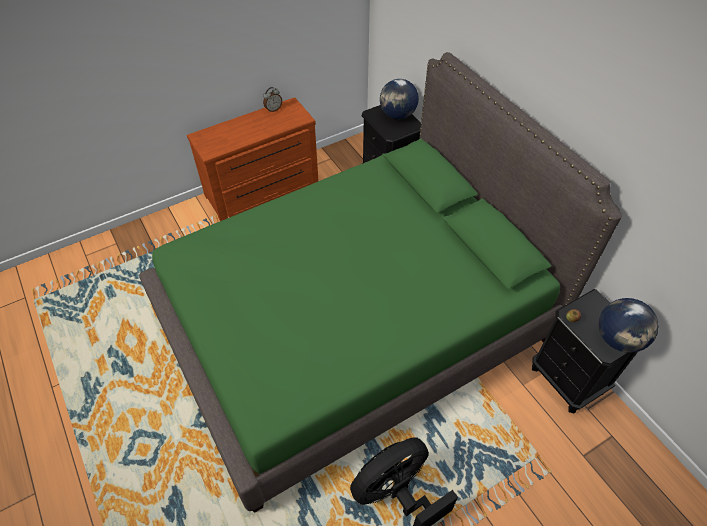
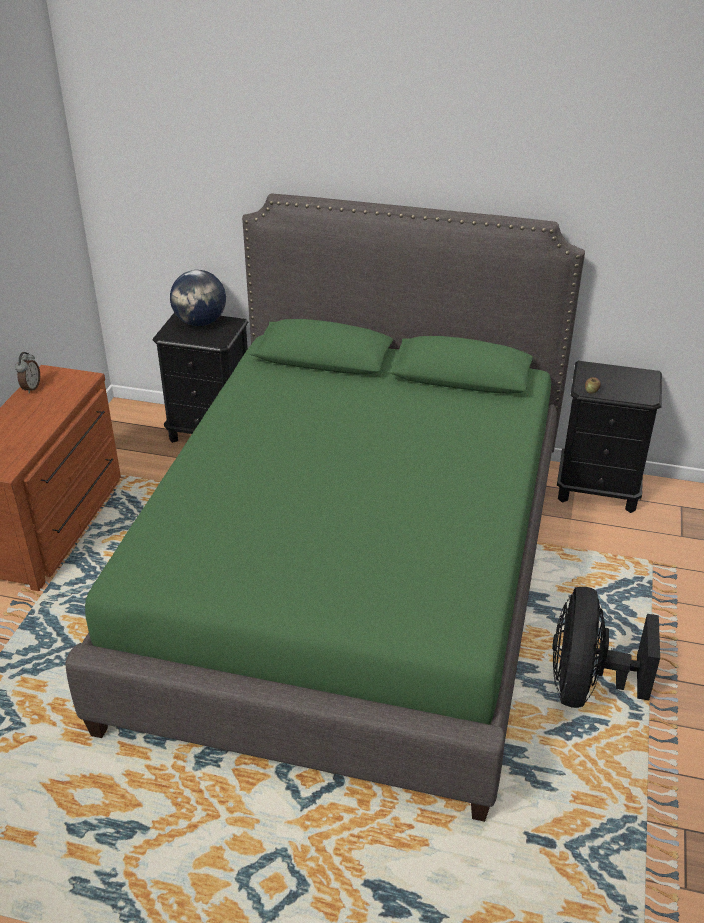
camera: 45 degrees left, 15 degrees down
(618, 339) = (641, 383): globe -> none

